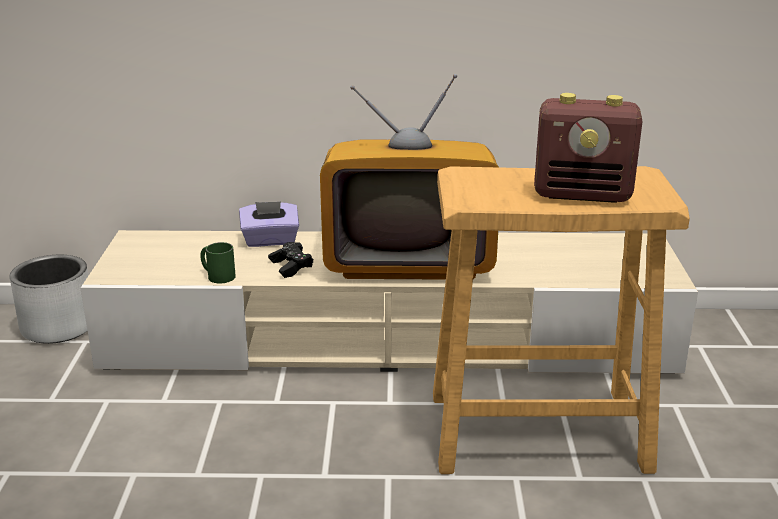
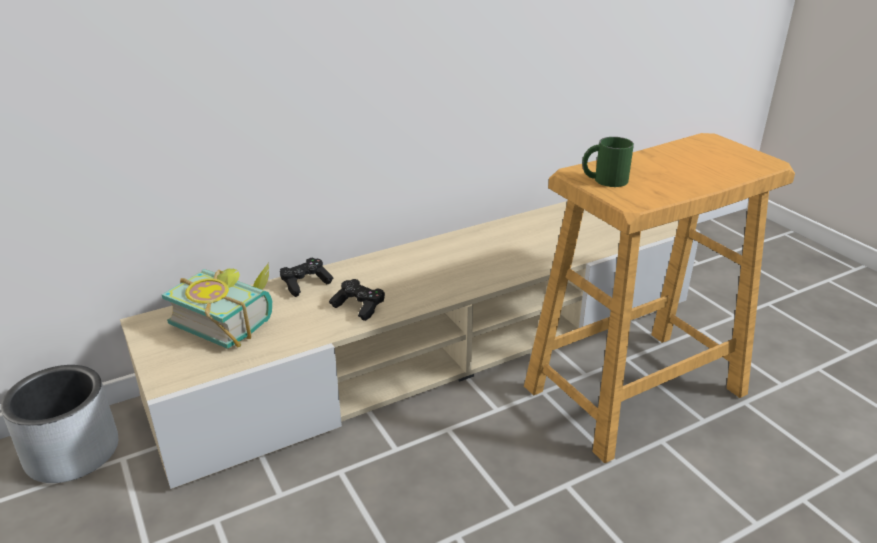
camera: 30 degrees left, 5 degrees up
(188, 250) = (229, 319): none -> book
(217, 275) = (293, 340): green mug -> green mug (604, 180)
(270, 241) = (306, 284): purple tissue box -> black game controller
(409, 258) = (456, 265): television -> none
(583, 195) = (706, 171): radio -> none

